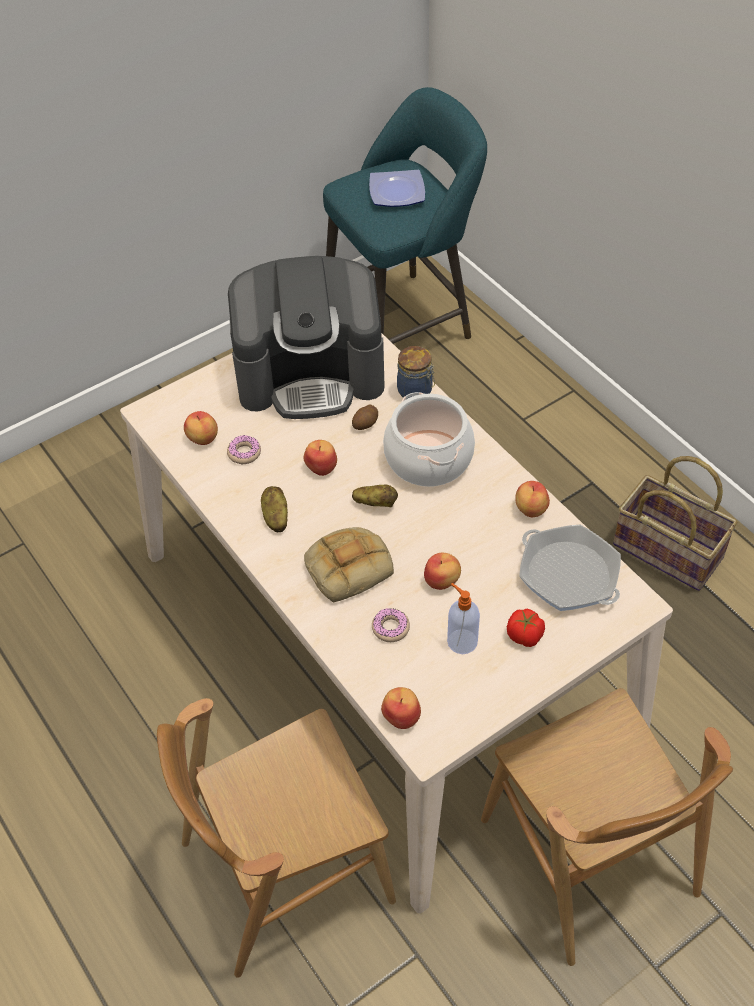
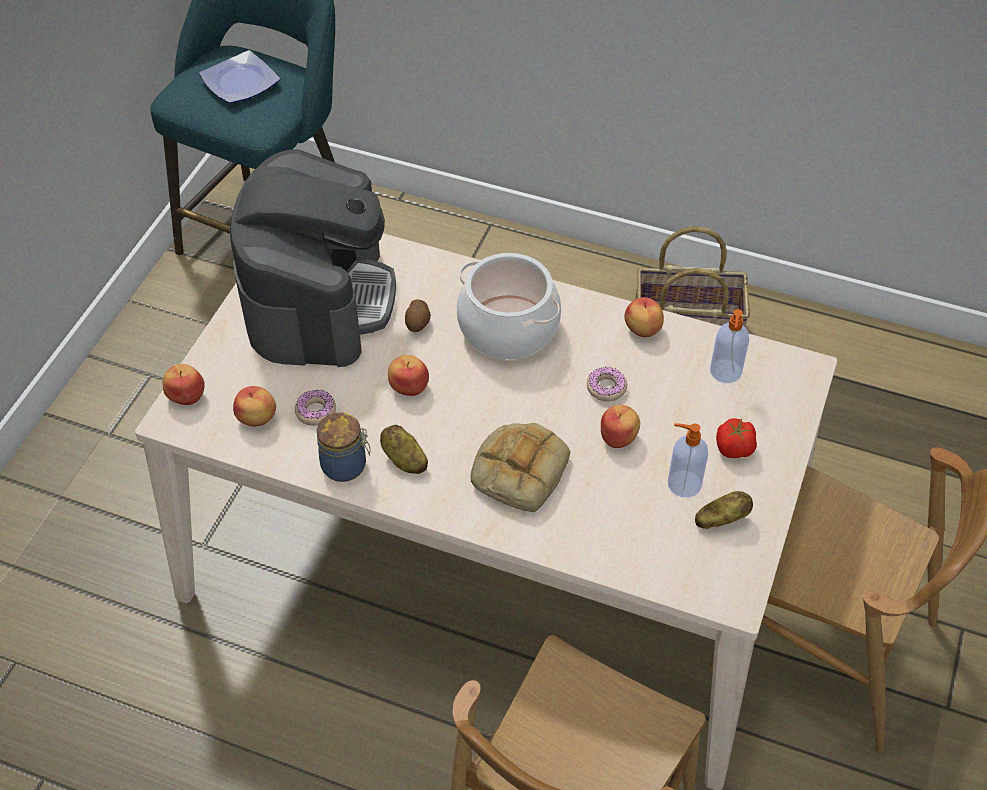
camera: 35 degrees left, 0 degrees up
(311, 373) = (318, 298): coffee machine -> coffee machine turned 45 degrees counterclockwise
(375, 503) = (493, 396): potato -> potato (721, 519)
(390, 628) = (608, 507): donut -> donut (606, 388)
(402, 716) = (688, 584): apple -> apple (186, 395)
(416, 391) = (441, 268): jar -> jar (346, 466)
(568, 574) = (725, 372): frying pan -> soap dispenser

